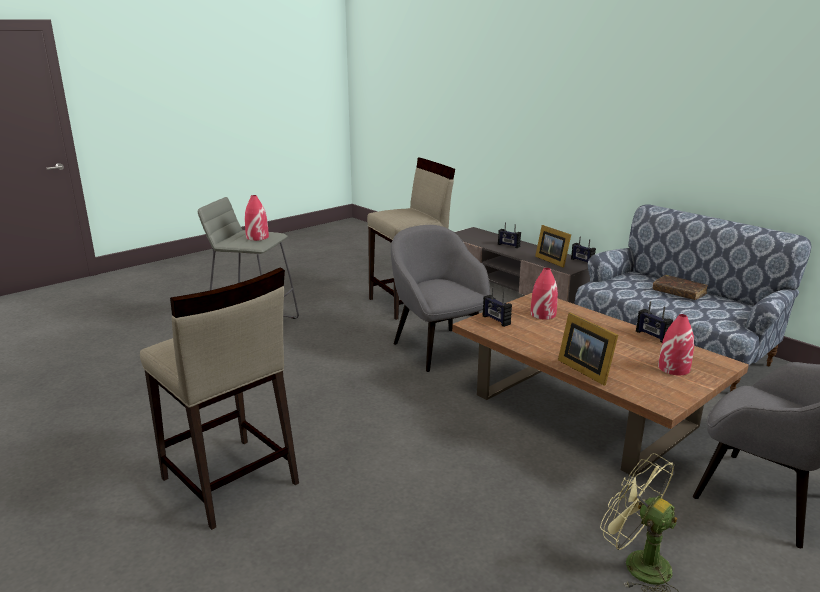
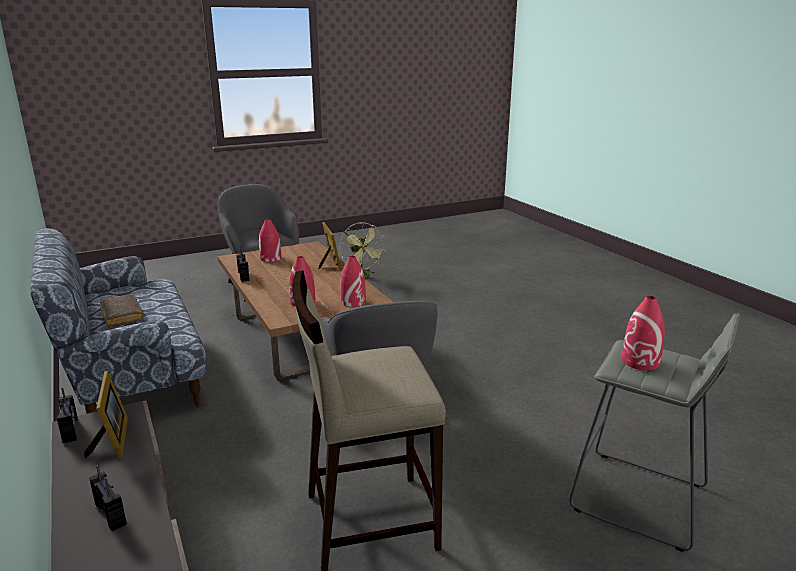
camera: 165 degrees left, 0 degrees up
(229, 482) = (578, 326): beige stool -> none
(496, 320) = (353, 301): radio -> red vase

